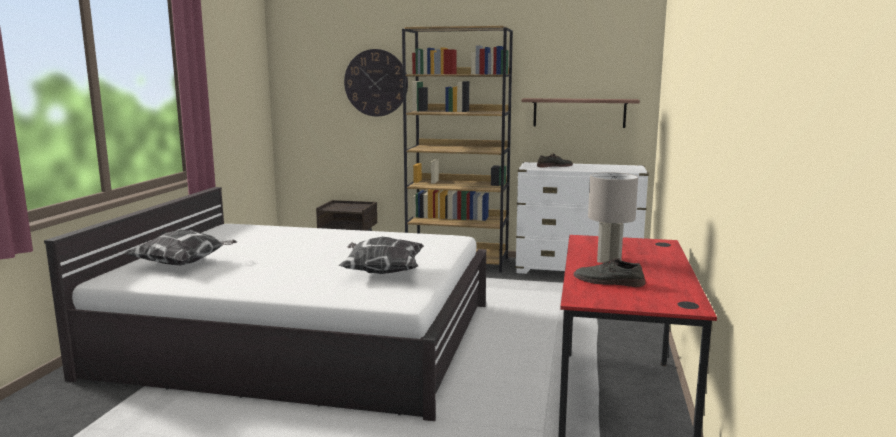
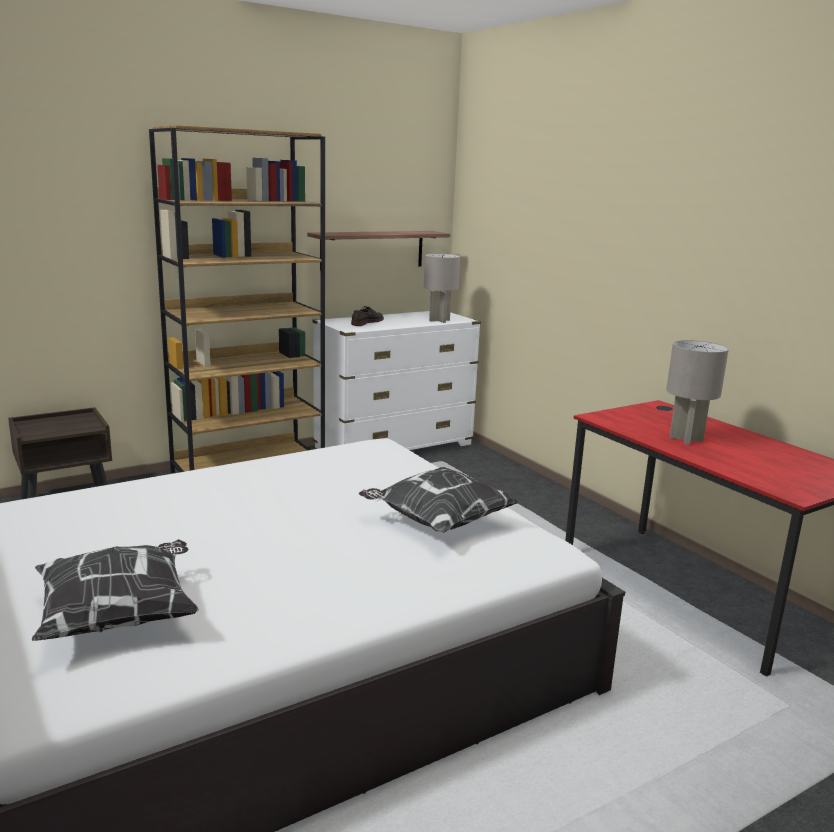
camera: 45 degrees left, 5 degrees up
(376, 83) = (79, 212): wall clock -> none
(608, 281) = (753, 465): grey shoe -> none
(613, 170) = (439, 320): none -> grey table lamp

